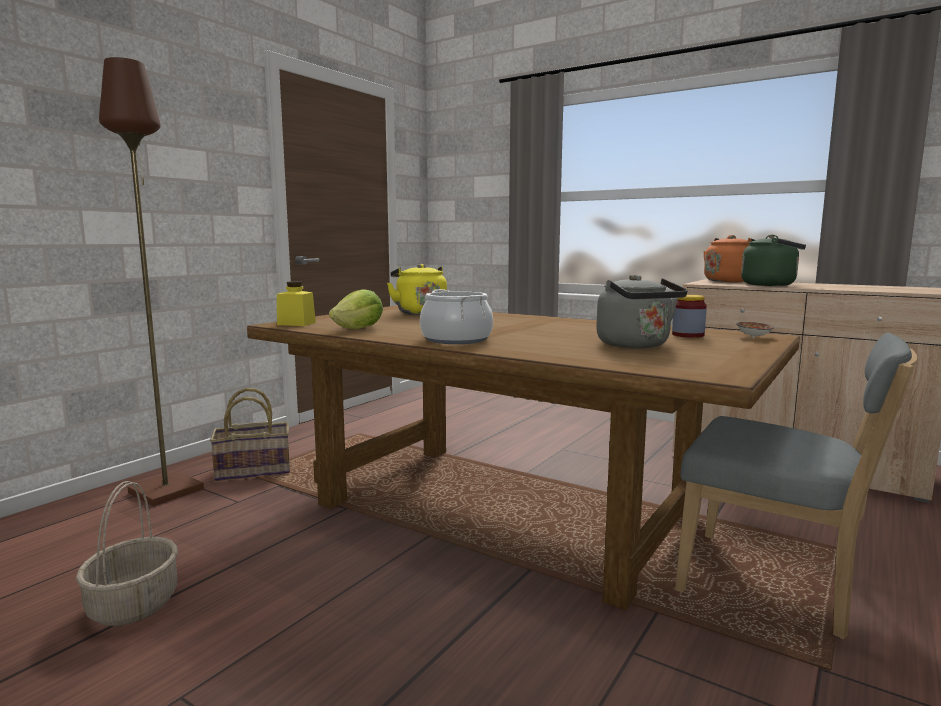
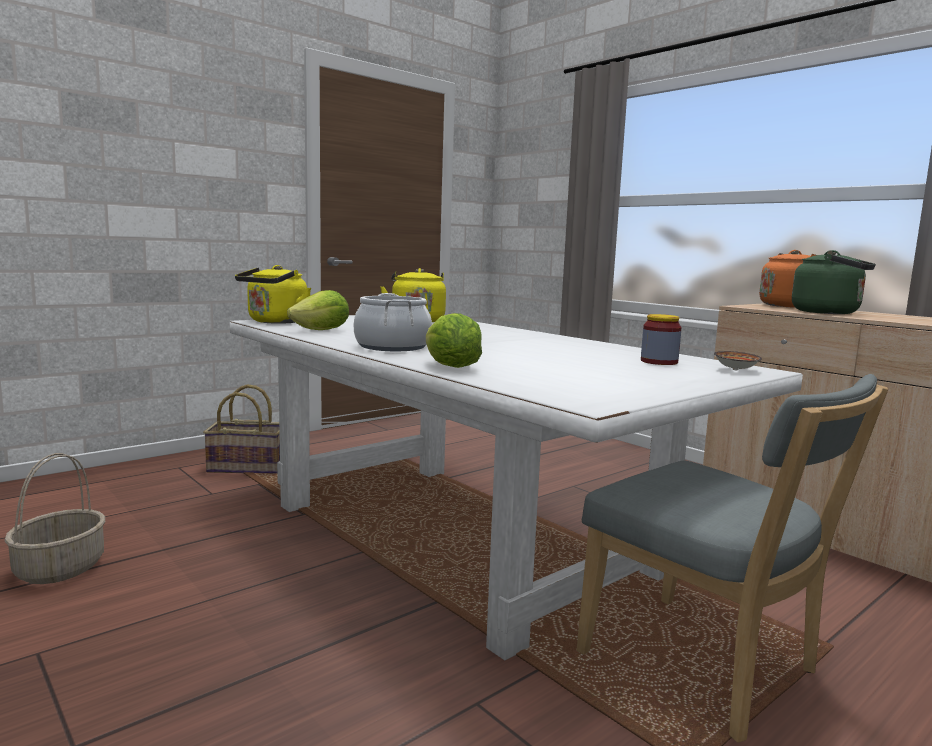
camera: 15 degrees right, 0 degrees up
(166, 490) = (160, 475): brown floor lamp -> none
(296, 323) = (275, 322): yellow jar -> yellow kettle
(502, 508) = (458, 536): brown dining table -> white dining table
(546, 354) = (450, 367): none -> lettuce
(636, 345) = (570, 367): grey kettle -> none

